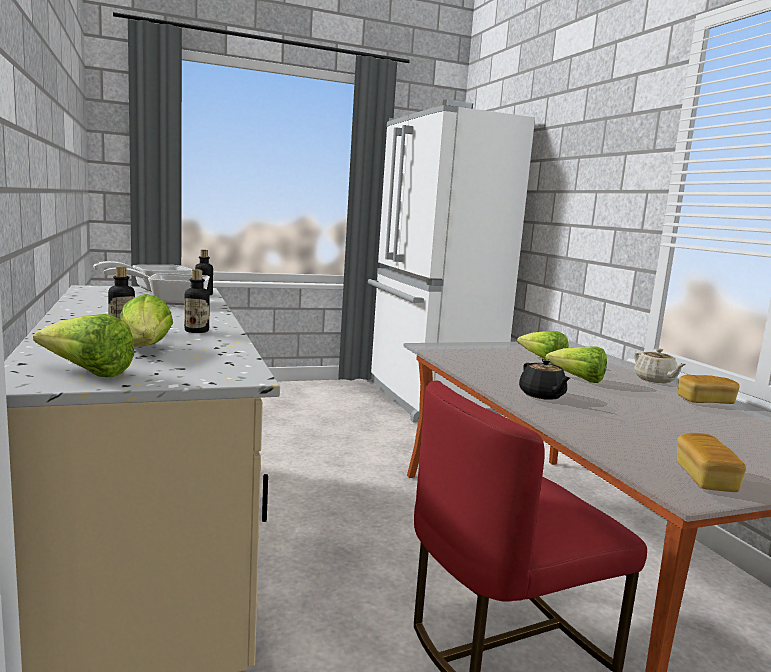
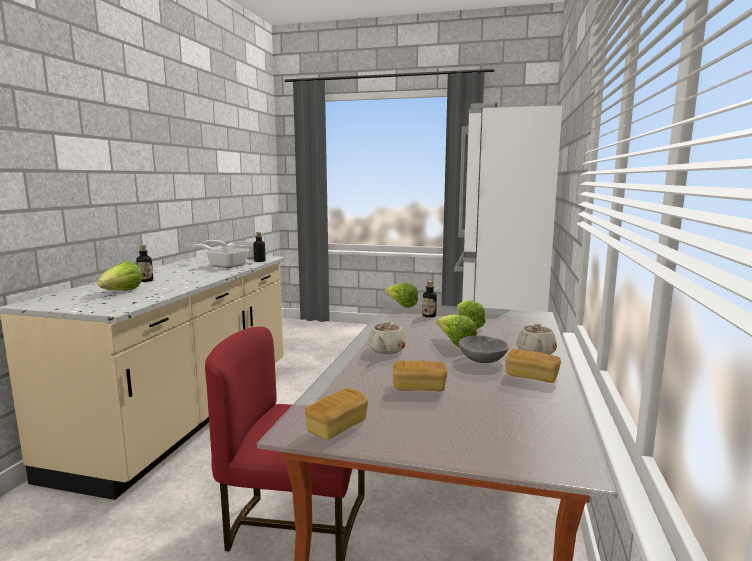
camera: 35 degrees right, 0 degrees up
(88, 373) = (61, 301): lettuce -> lettuce (401, 305)
(196, 331) = (178, 283): bottle -> bottle (429, 316)
(542, 395) = (386, 350): black teapot -> beige teapot
(637, 392) = (481, 360): none -> grey bowl
(662, 427) = (419, 388): none -> bread

